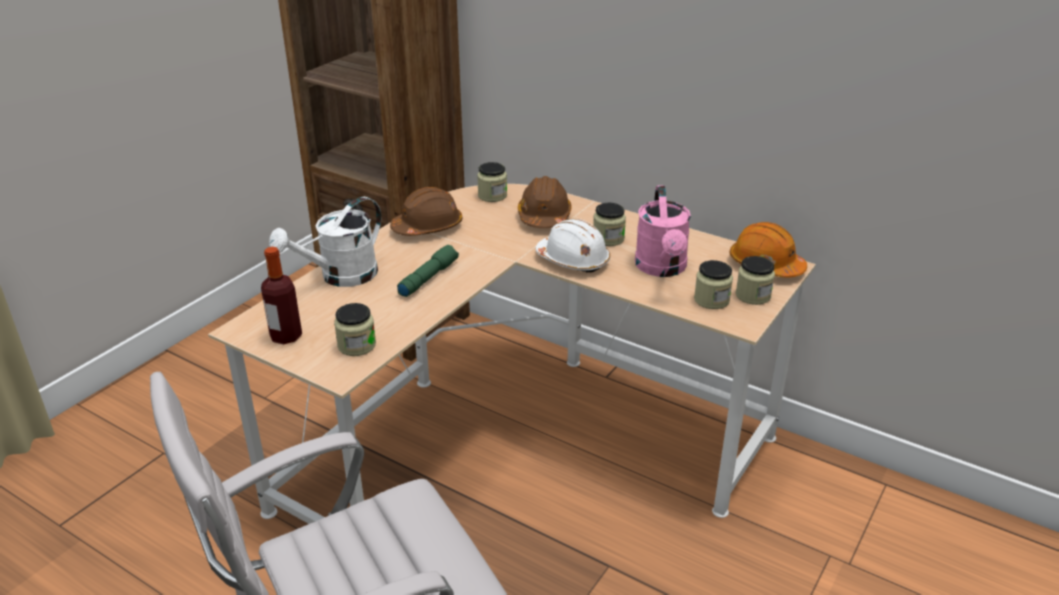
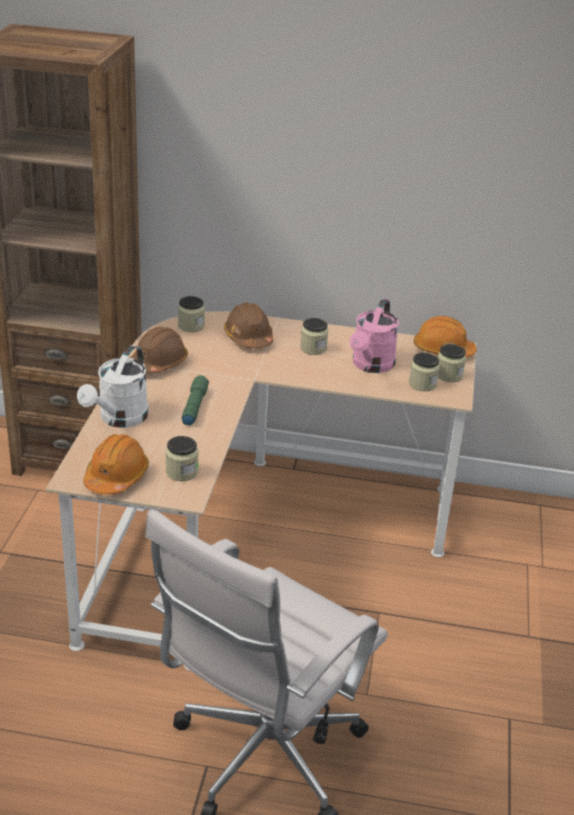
camera: 25 degrees left, 0 degrees up
(286, 336) = (116, 477): bottle -> orange hard hat
(573, 260) = (299, 371): white hard hat -> none
(662, 269) = (371, 366): pink watering can -> pink watering can turned 45 degrees clockwise

